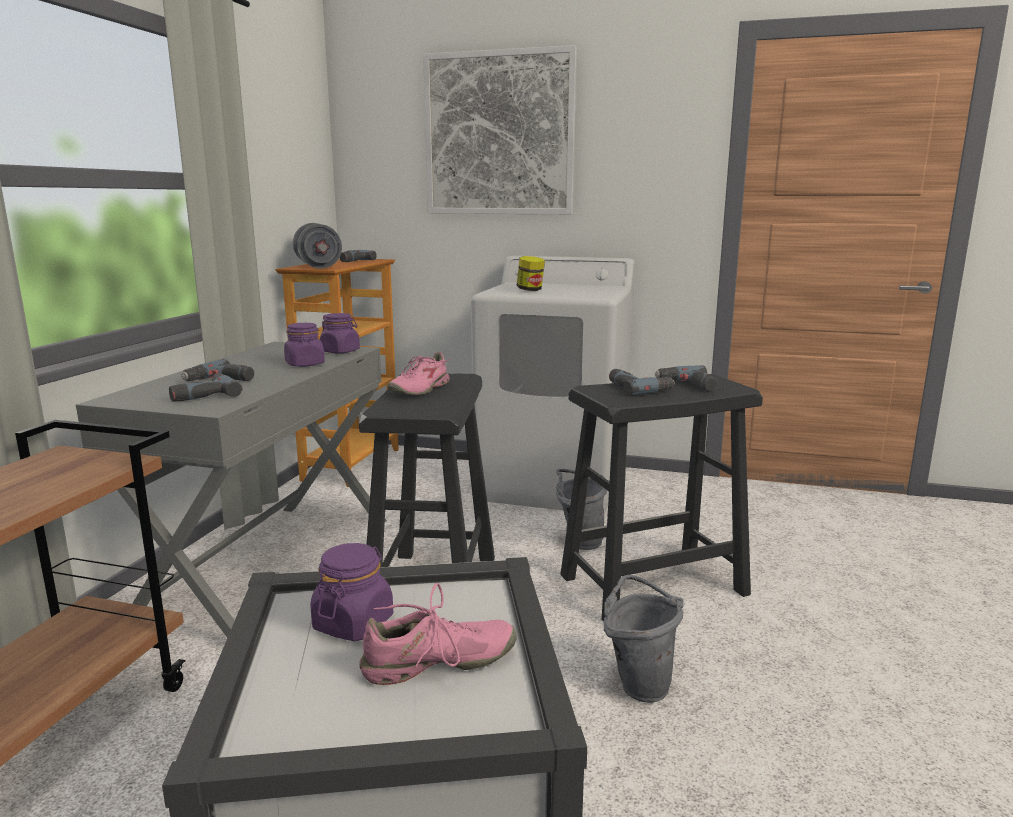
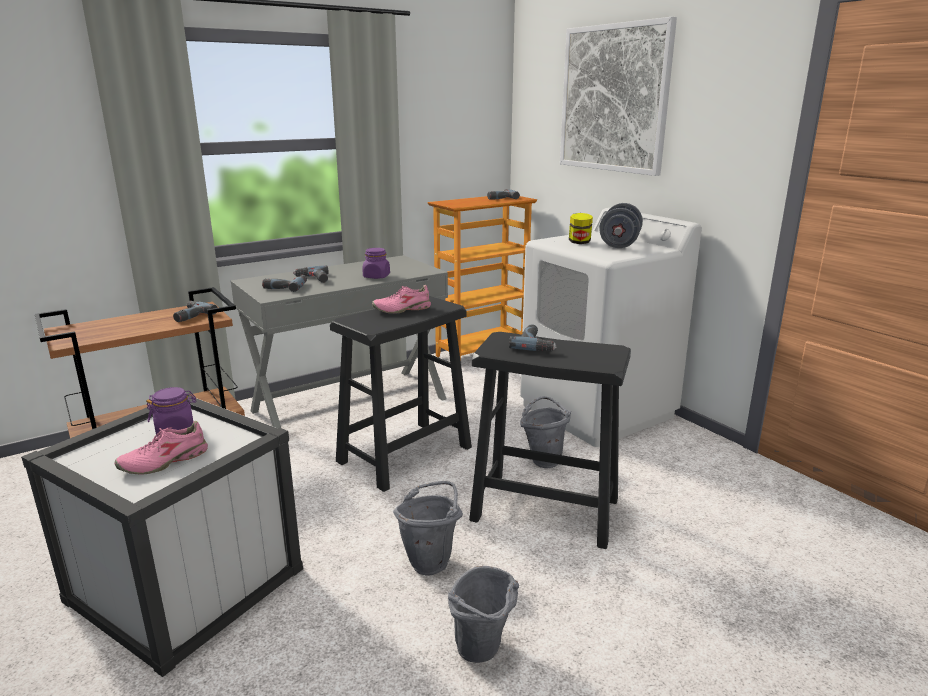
camera: 40 degrees right, 5 degrees up
(318, 266) = (457, 203): grey dumbbell -> grey dumbbell (619, 244)
(340, 351) = (417, 270): purple jar -> none
(438, 664) = (165, 461): pink shoe -> pink shoe turned 120 degrees clockwise
(687, 385) = (577, 352): power drill -> power drill (189, 316)
(820, 739) = (483, 654): none -> grey bucket

